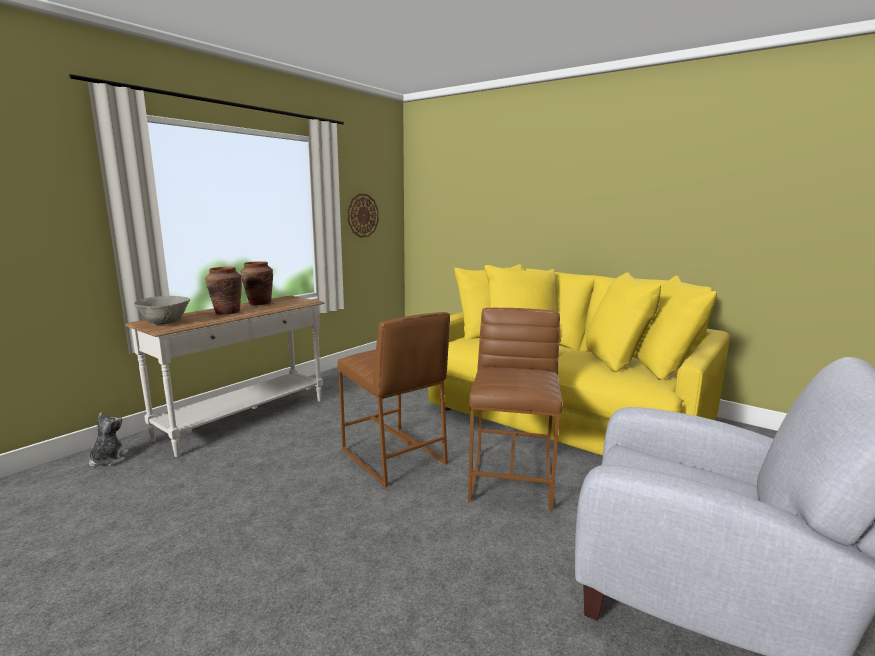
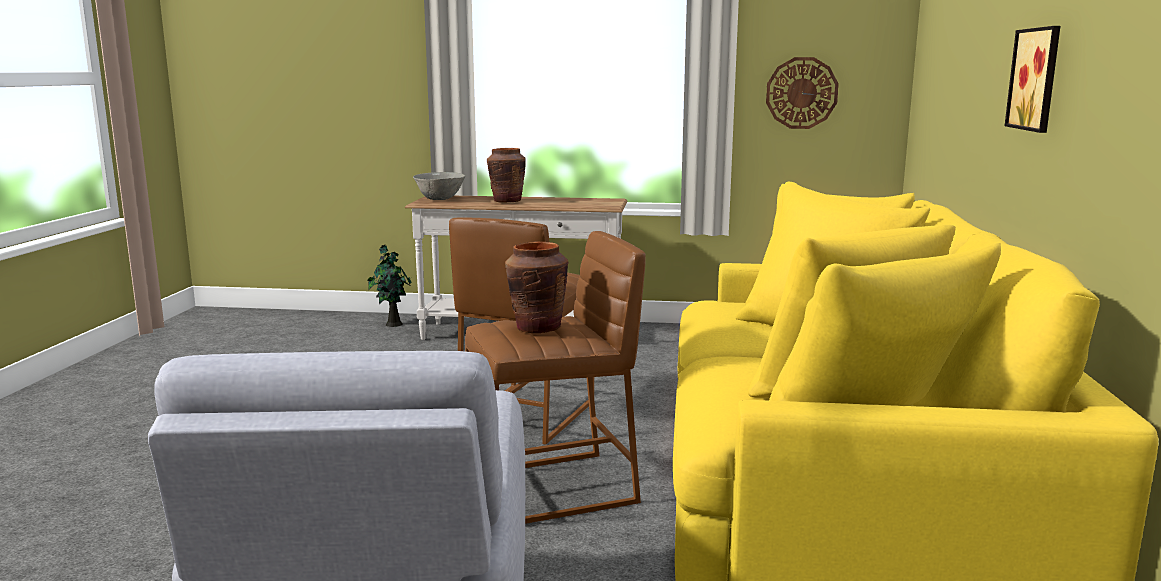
camera: 60 degrees right, 0 degrees up
(108, 460) = (392, 324): plush toy -> potted plant
(259, 303) = (564, 199): brown vase -> brown vase (537, 328)
(580, 207) = (1038, 79): none -> picture

